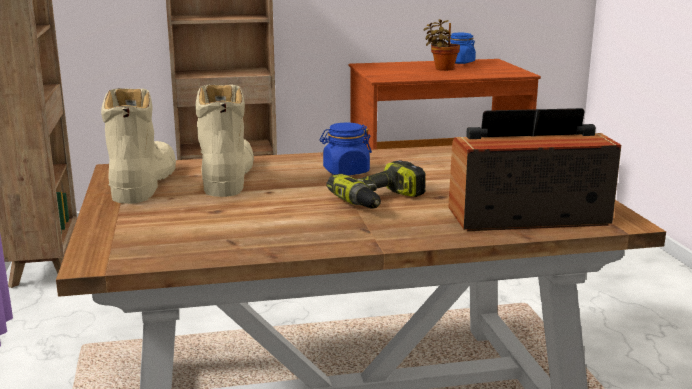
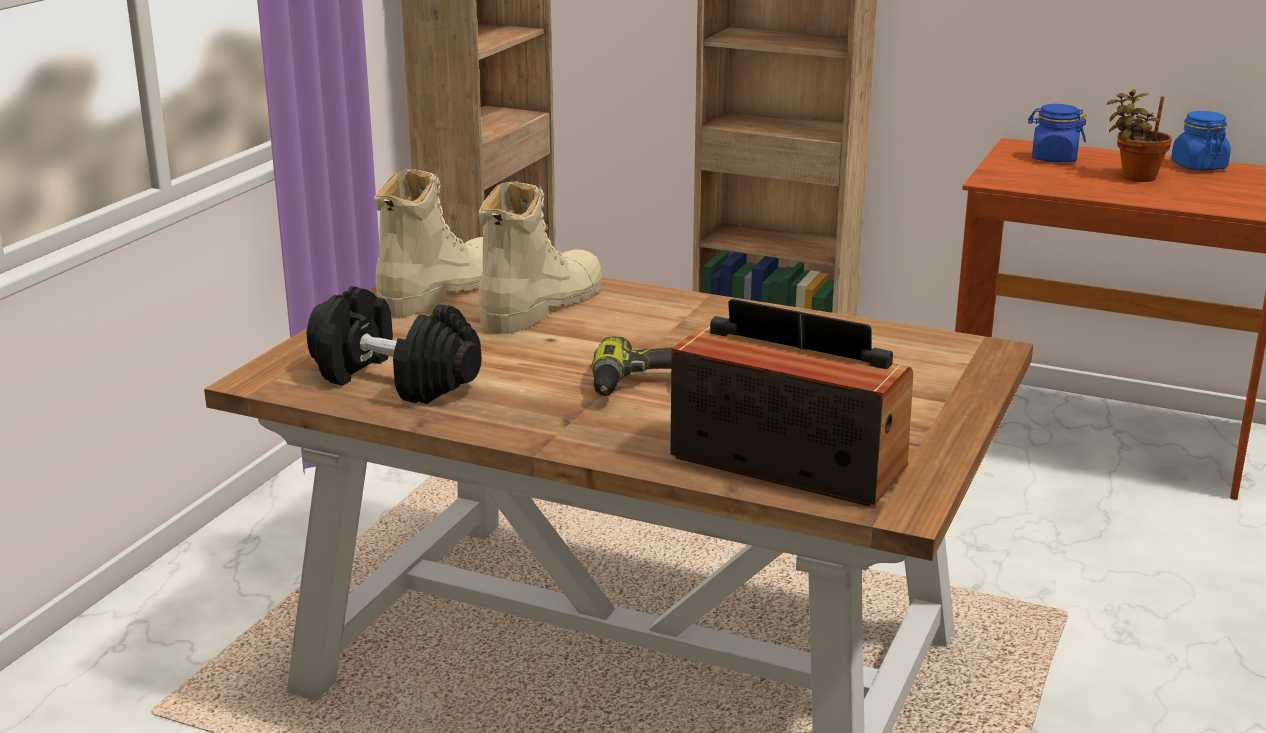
camera: 35 degrees right, 5 degrees up
(204, 236) = (394, 379): none -> black dumbbell
(345, 171) = (688, 332): blue jar -> blue jar (1053, 158)

